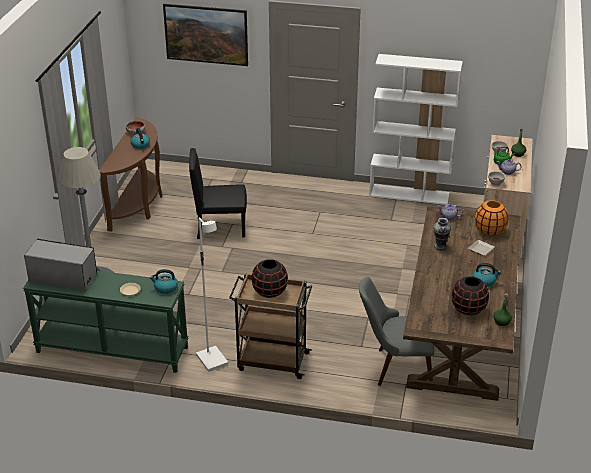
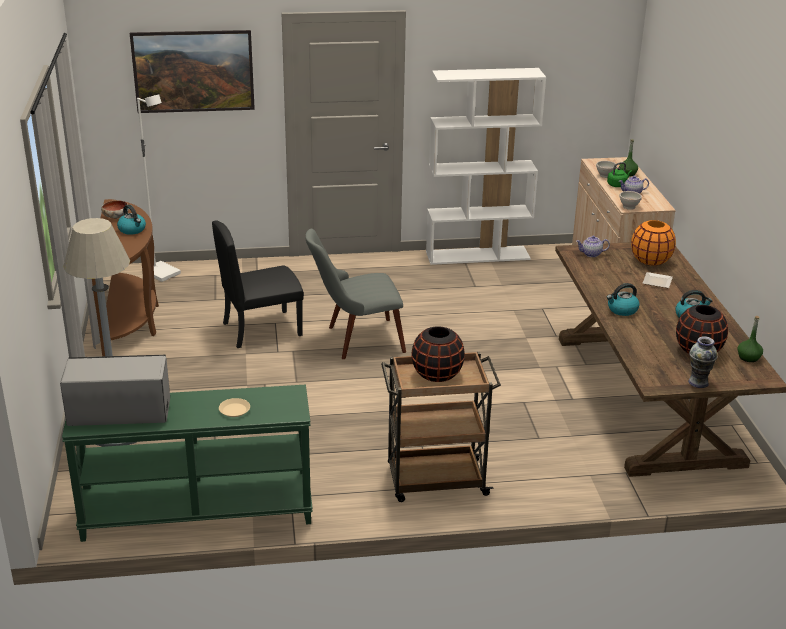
camera: 20 degrees left, 5 degrees down
(165, 288) = (284, 397): kettle -> kettle (622, 310)
(213, 360) = (353, 496): white floor lamp -> white floor lamp (162, 273)
(395, 368) = (599, 455): grey chair -> grey chair (355, 340)
(440, 246) = (608, 287): vase -> vase (698, 382)

